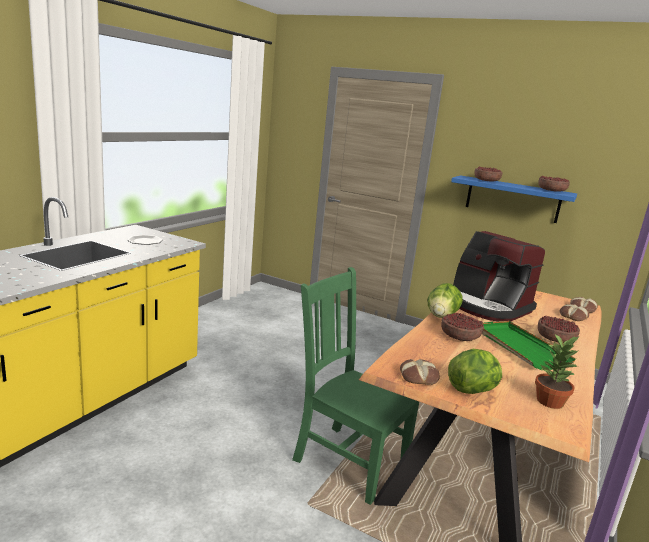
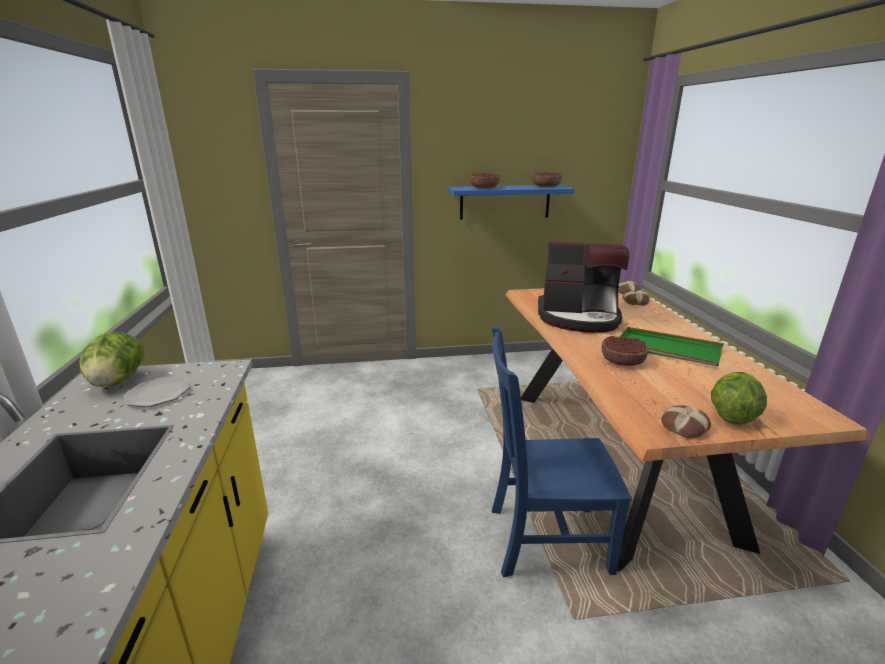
camera: 35 degrees left, 5 degrees up
(347, 460) = (543, 539): green chair -> blue chair
(441, 316) = (573, 345): lettuce -> lettuce (117, 381)
(550, 402) = (776, 395): potted plant -> none
(555, 338) = (666, 329): bowl -> none

